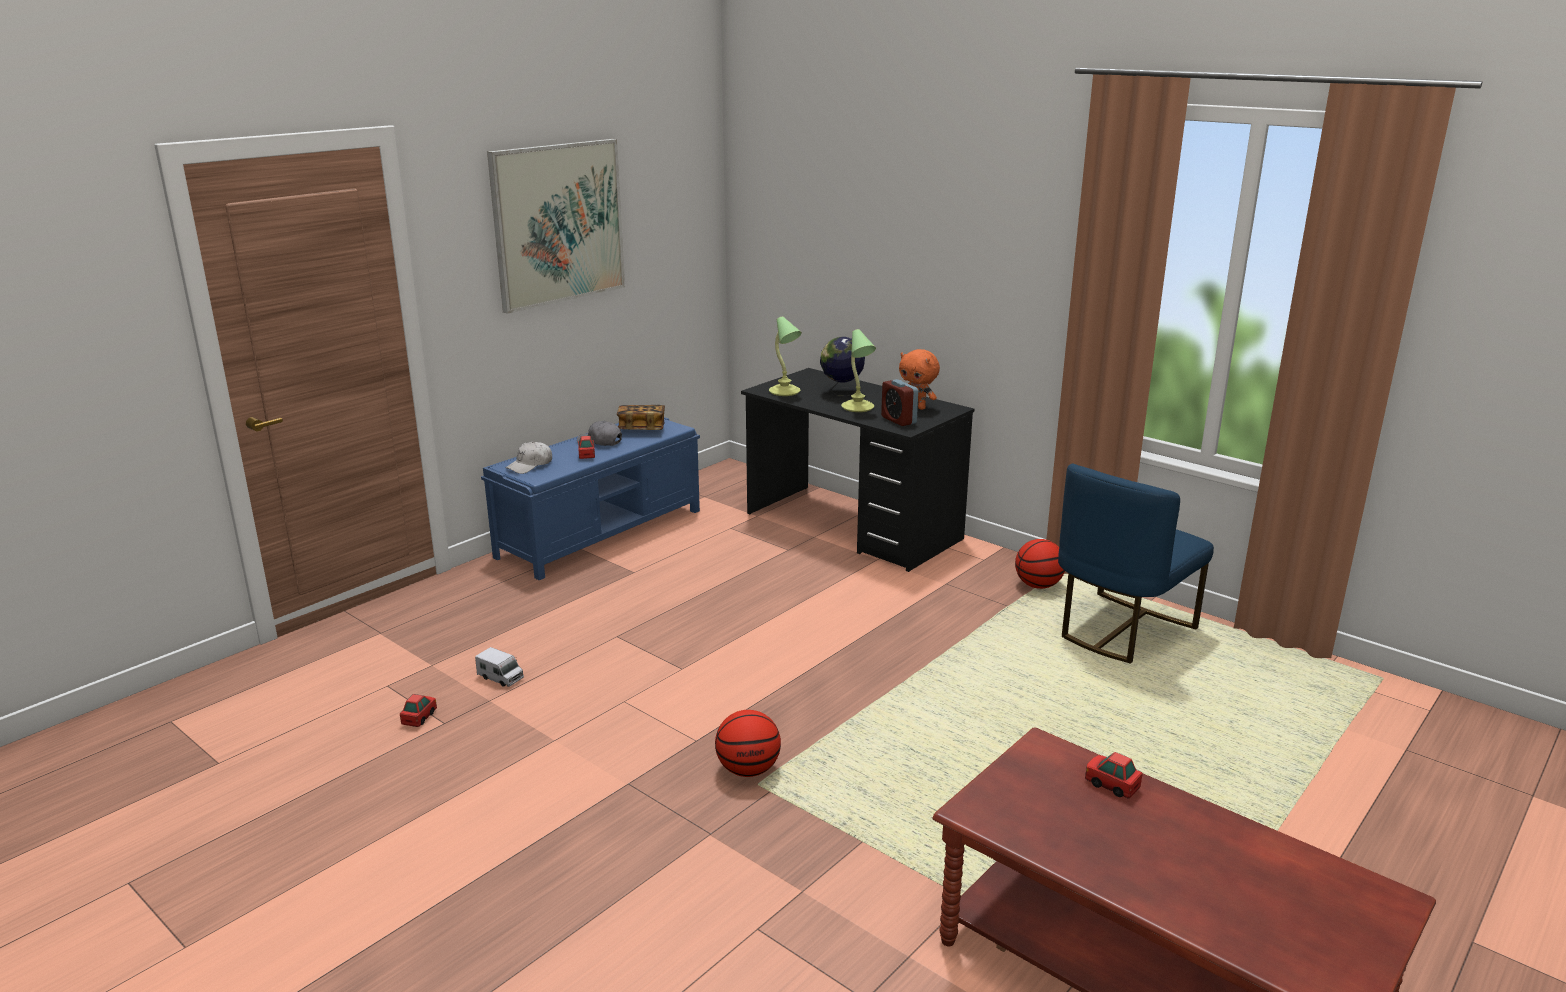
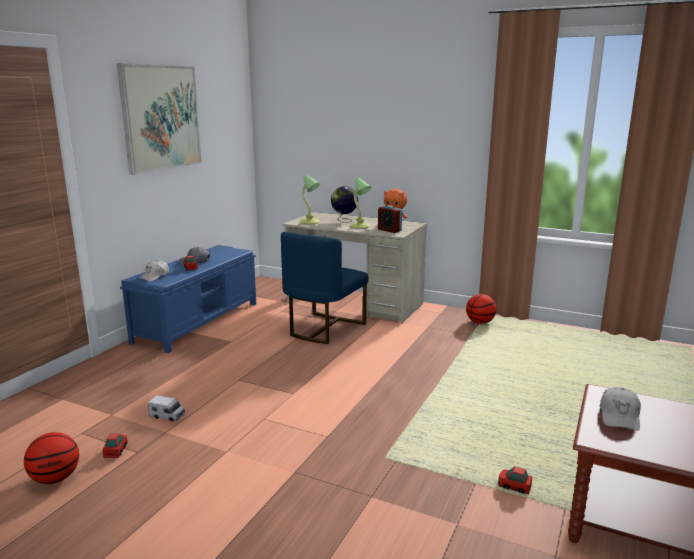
camera: 15 degrees left, 5 degrees down
(641, 429) = (218, 253): book -> none
(748, 770) = (373, 449): basketball -> basketball (55, 478)
(853, 527) = (355, 303): black desk -> beige desk
(1036, 783) = (619, 416): none -> white cap
(1111, 785) = (663, 410): toy car -> toy car (514, 487)
(1120, 630) = (541, 340): blue chair -> blue chair (324, 328)

